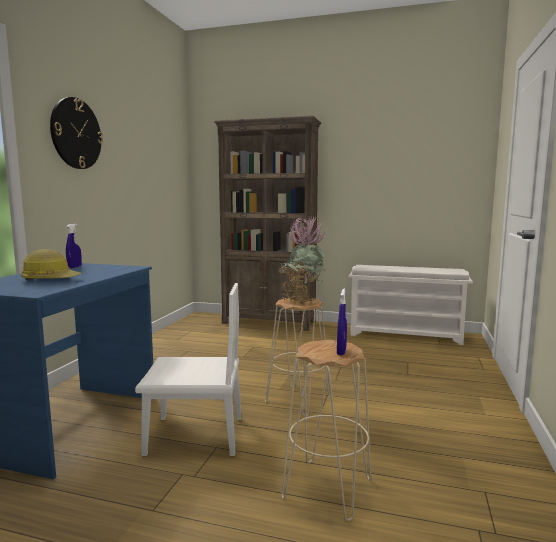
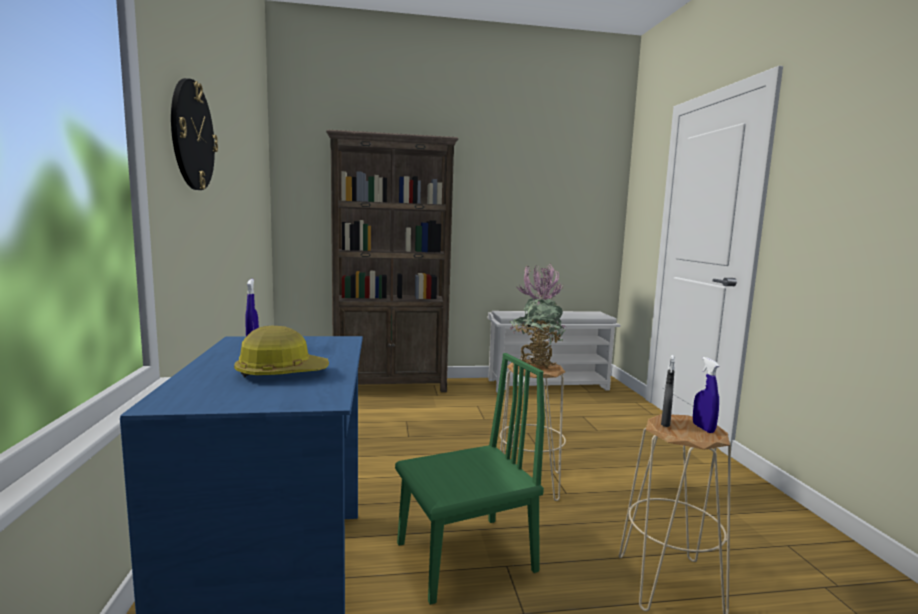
camera: 25 degrees left, 0 degrees up
(195, 435) = (465, 557): white chair -> green chair
(316, 345) = (665, 423): none -> grey spray bottle

